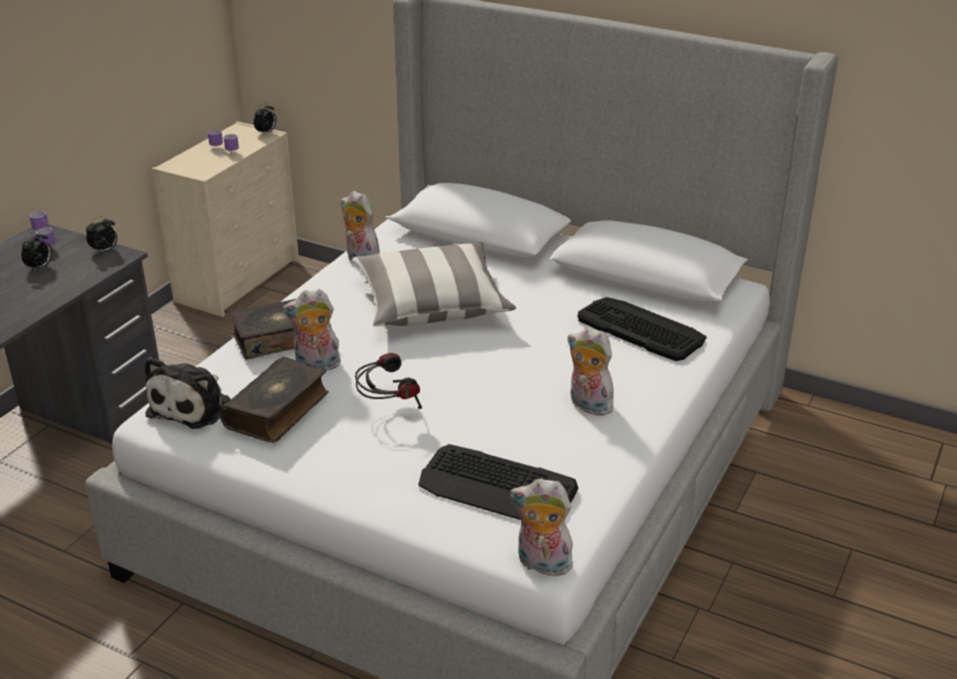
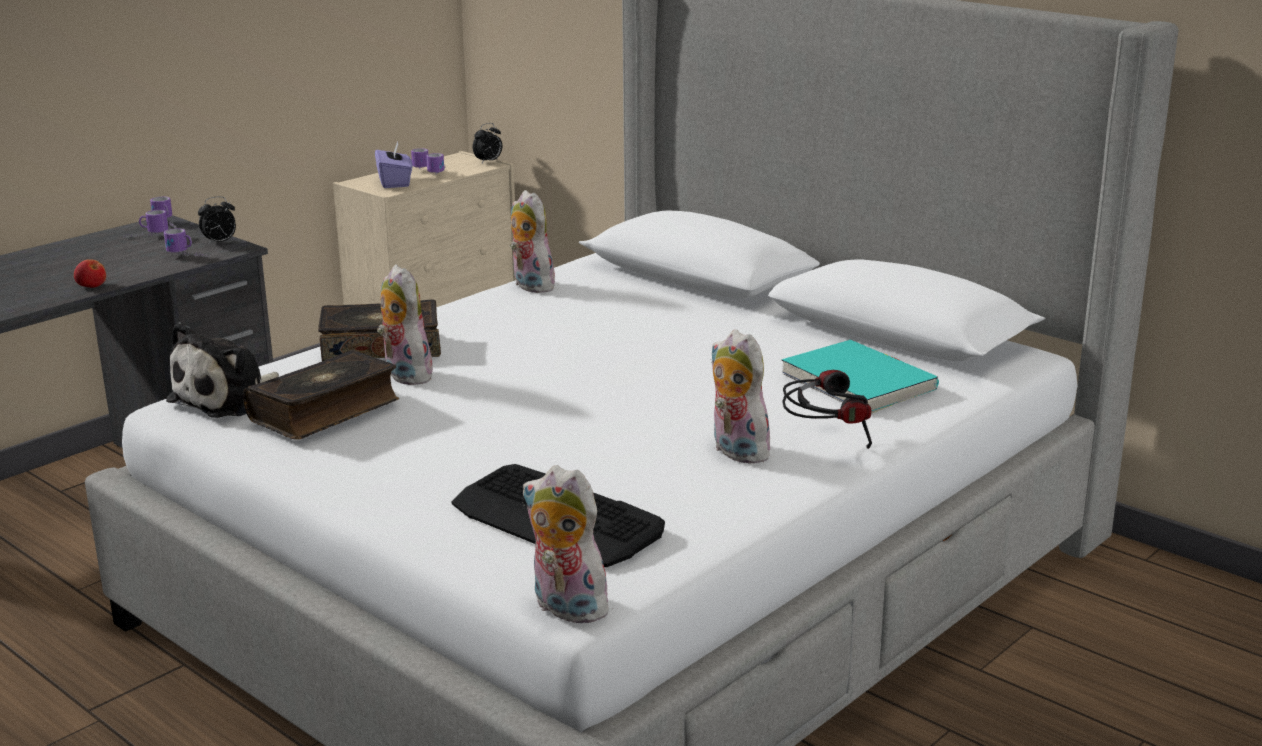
camera: 15 degrees right, 10 degrees down
(27, 311) = (91, 285): none -> apple
(40, 267) = (137, 250): alarm clock -> none
(88, 269) = (188, 256): none -> mug
(203, 163) = (395, 182): none -> purple tissue box
(316, 365) = (404, 375): plush toy -> plush toy turned 45 degrees clockwise
(387, 408) = (467, 426): headphones -> headphones (823, 444)
(431, 304) = (591, 334): pillow -> none
(640, 329) = (858, 383): keyboard -> turquoise book

